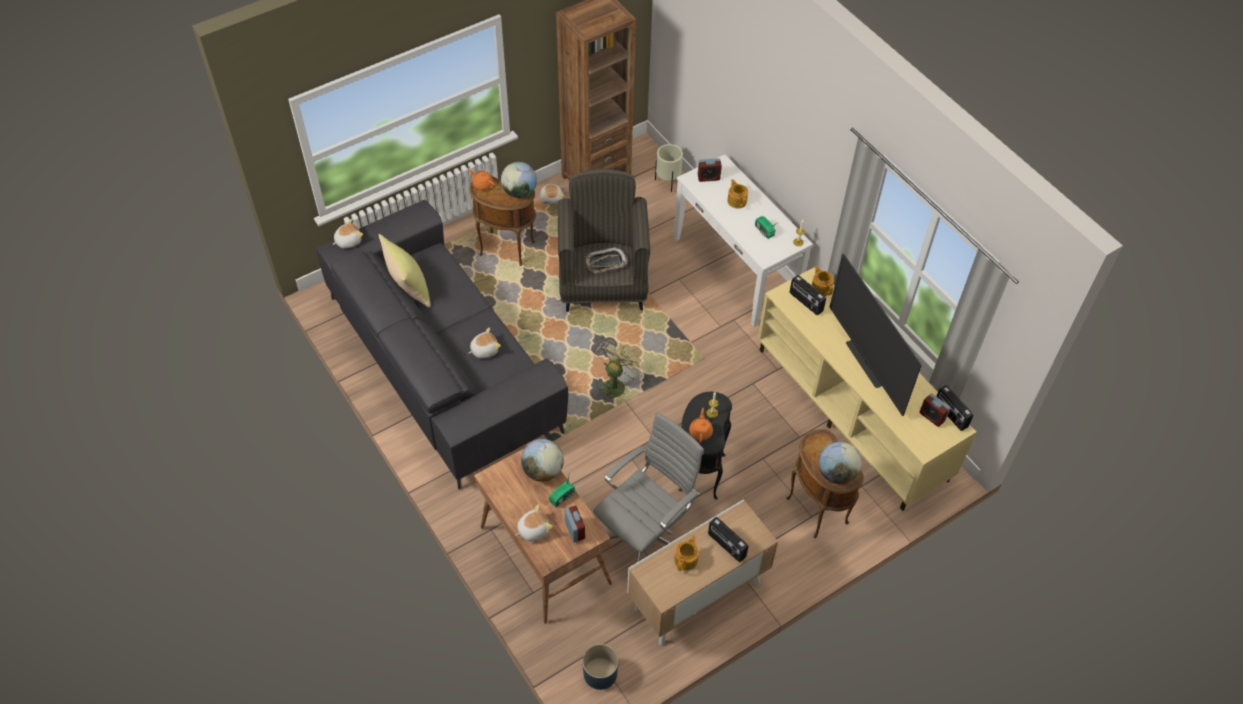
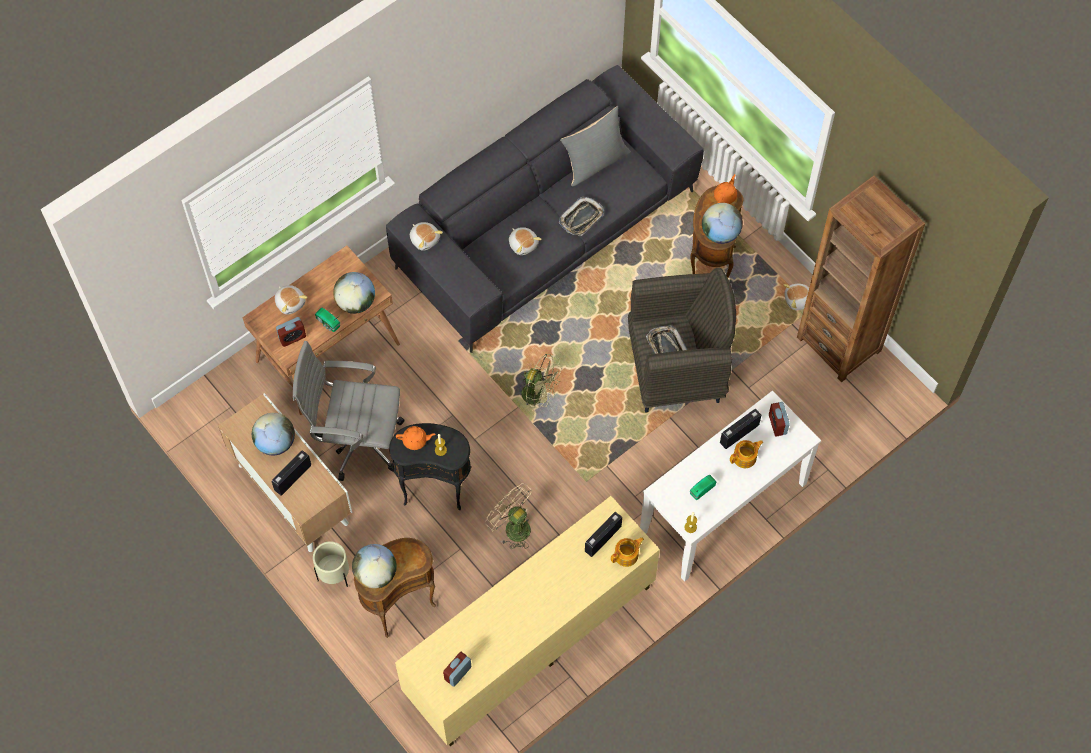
camera: 85 degrees right, 10 degrees up
(348, 241) = (628, 89): plush toy -> plush toy (425, 239)
(408, 287) = (595, 162): yellow pillow -> grey pillow
(466, 304) = (581, 218): none -> tray
(600, 673) = (208, 414): blue planter -> none
(645, 536) = (356, 441): grey office chair -> grey office chair turned 150 degrees clockwise
(668, 182) = (849, 423): beige planter -> beige planter (334, 576)
(686, 559) = (275, 442): teapot -> globe
(743, 416) = (512, 527): none -> beige fan
(865, 363) = (523, 603): television -> none
(950, 415) = (462, 693): radio -> radio (739, 434)

